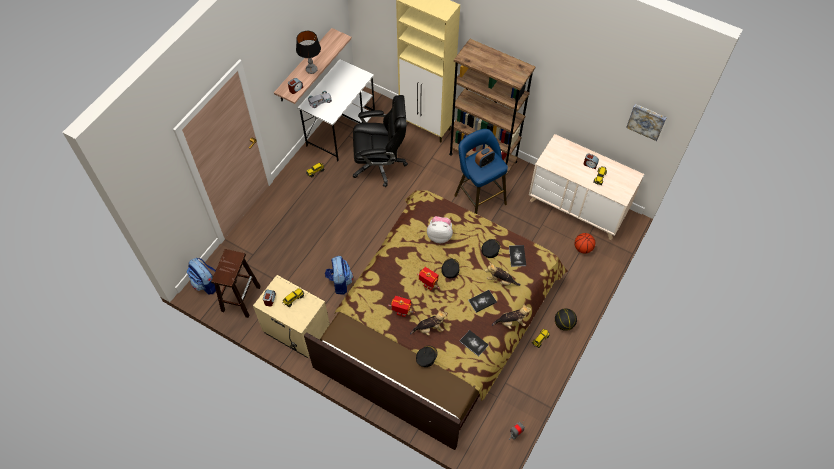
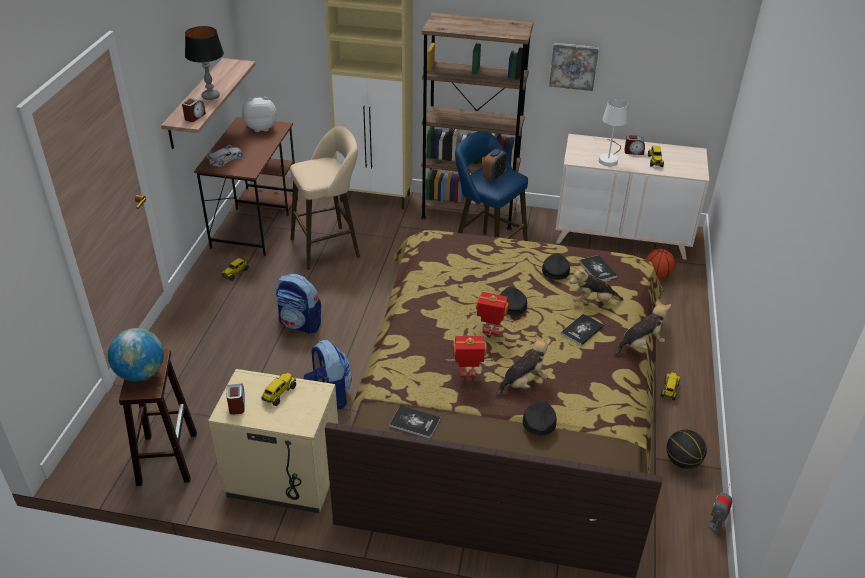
camera: 20 degrees left, 20 degrees down
(206, 283) = (97, 452): backpack -> backpack (300, 324)
(226, 266) = (141, 373): none -> globe
(341, 129) = (256, 222): white desk -> brown desk
(380, 164) = (329, 246): black office chair -> beige stool
(439, 235) = (473, 271): plush toy -> plush toy (261, 128)
(474, 343) = (602, 384): book -> book (414, 423)
(563, 324) = (689, 363): basketball -> basketball (682, 461)
(569, 166) = (609, 158): none -> white table lamp
(646, 121) = (702, 54): picture -> picture (573, 65)

